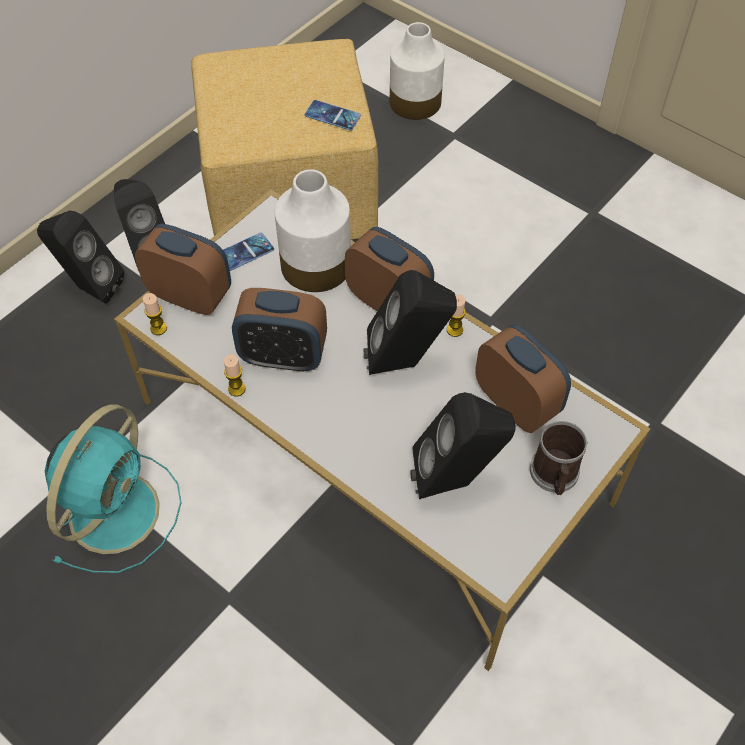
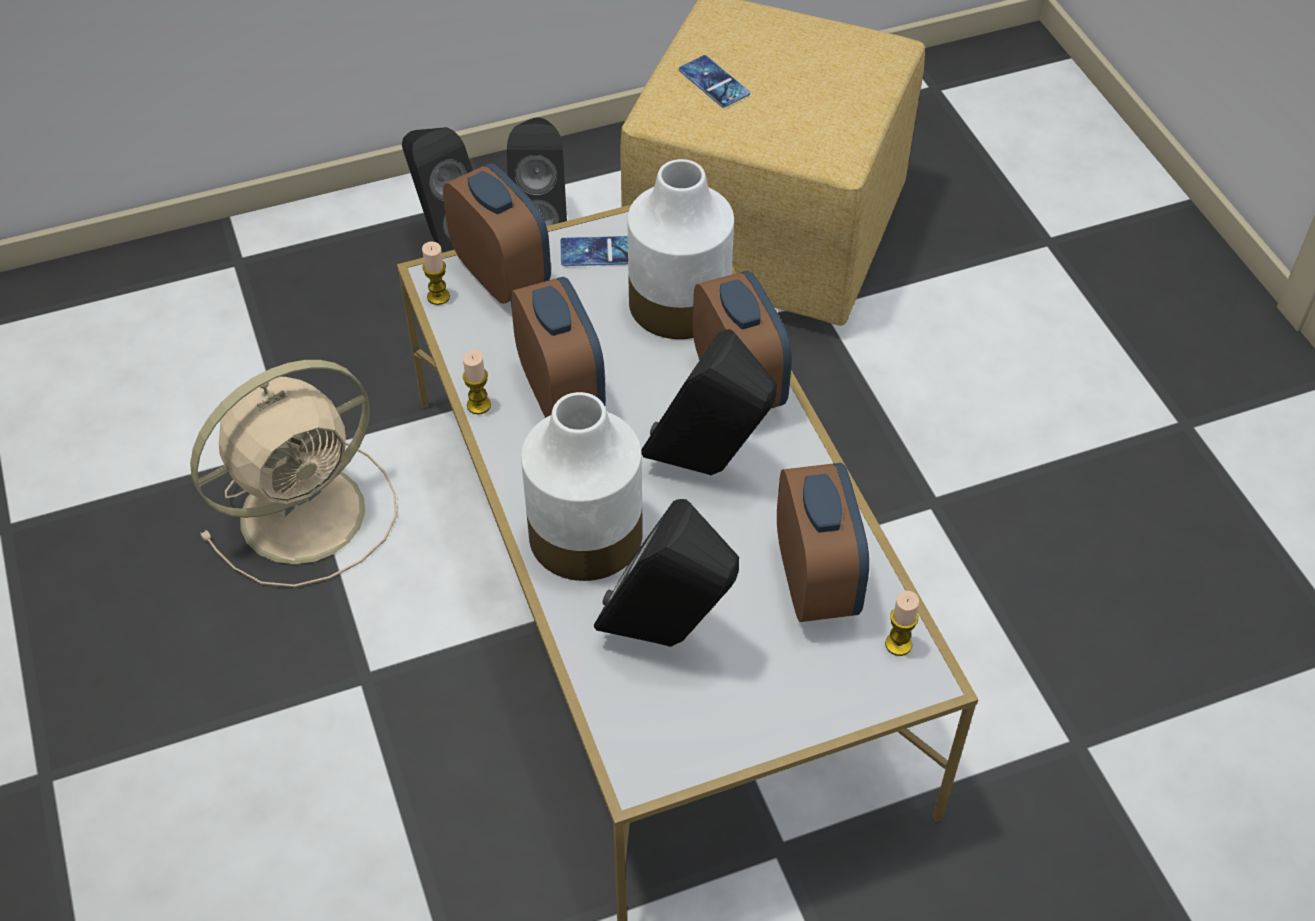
camera: 30 degrees right, 5 degrees down
(116, 508) = (308, 511): turquoise fan -> beige fan
(283, 356) = (561, 392): alarm clock -> alarm clock turned 150 degrees counterclockwise
(332, 115) = (824, 128): phone -> phone (714, 82)
(416, 101) = (1024, 177): white vase -> white vase (587, 534)
(454, 330) = (800, 456): candle -> candle (898, 644)
(554, 476) = (800, 693): mug -> none

